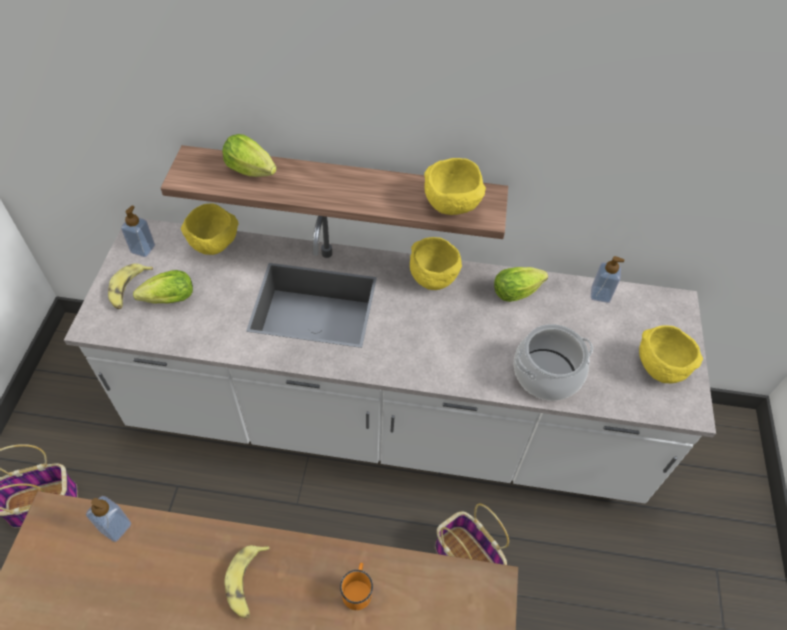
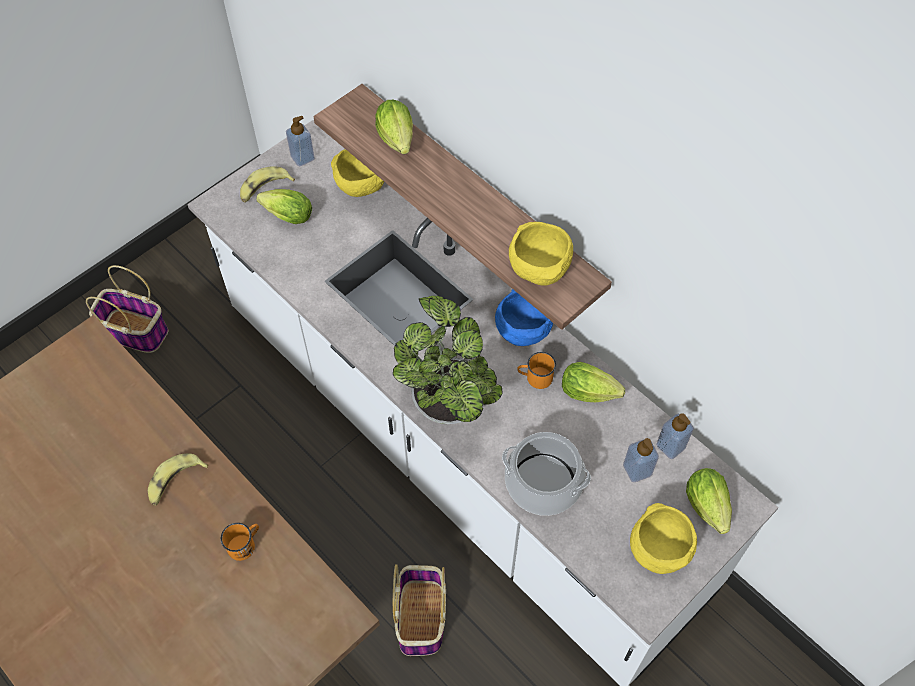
camera: 40 degrees right, 5 degrees up
(115, 527) = (122, 377): soap dispenser -> soap dispenser (637, 470)
(423, 359) = (447, 398): none -> potted plant
(431, 278) = (522, 330): yellow bowl -> blue bowl
(471, 305) = (535, 377): none -> orange mug
(661, 320) = (708, 509): none -> lettuce

